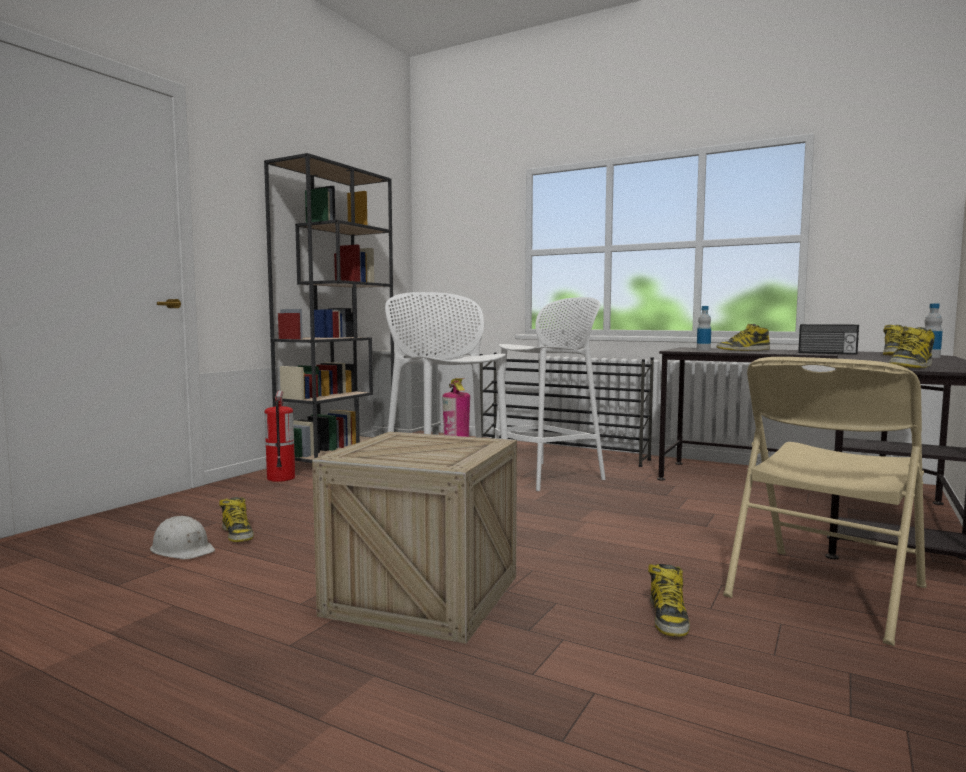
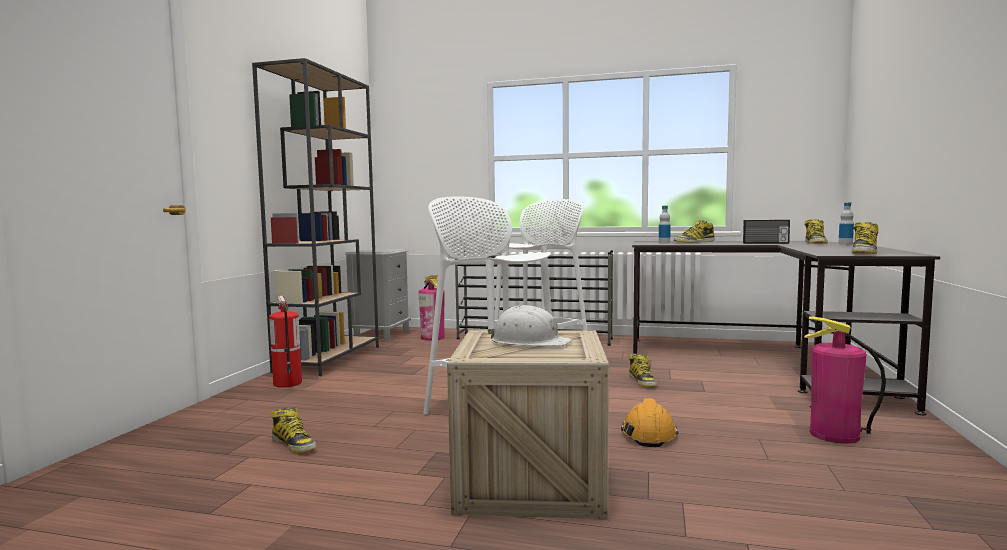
camera: 15 degrees left, 0 degrees up
(183, 549) = (249, 467): white hard hat -> white hard hat (529, 342)
(594, 564) = (648, 434): none -> orange hard hat
(668, 618) = (745, 472): boot -> boot (642, 381)
(825, 591) = (834, 435): beige chair -> fire extinguisher

